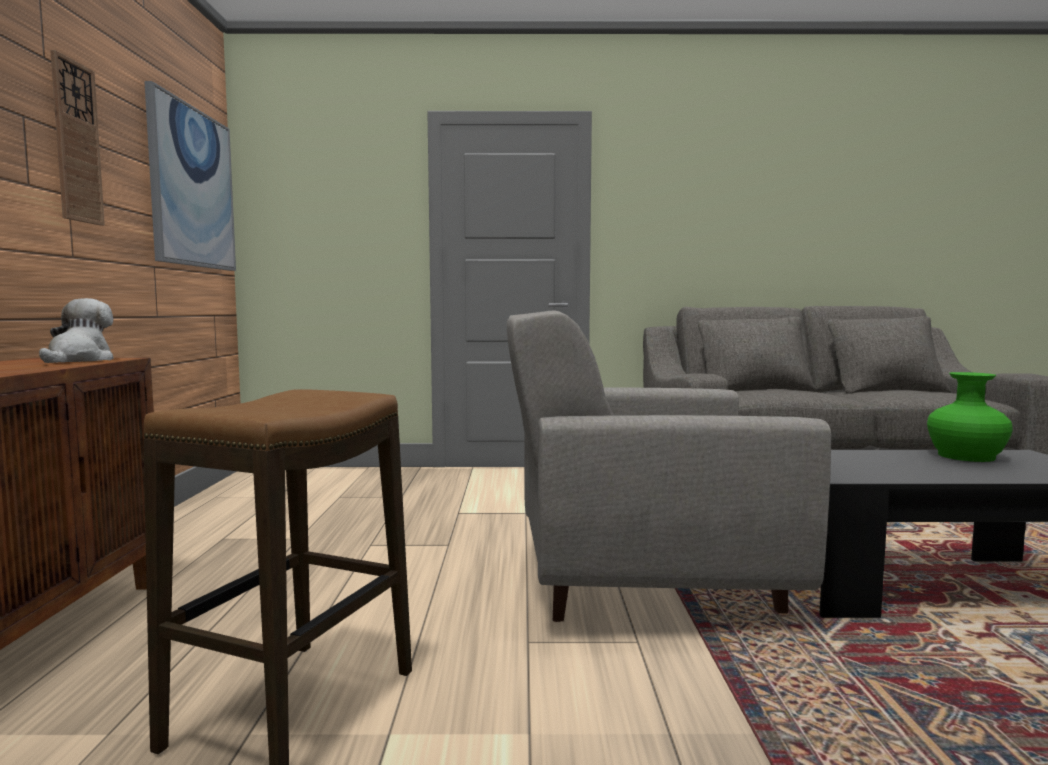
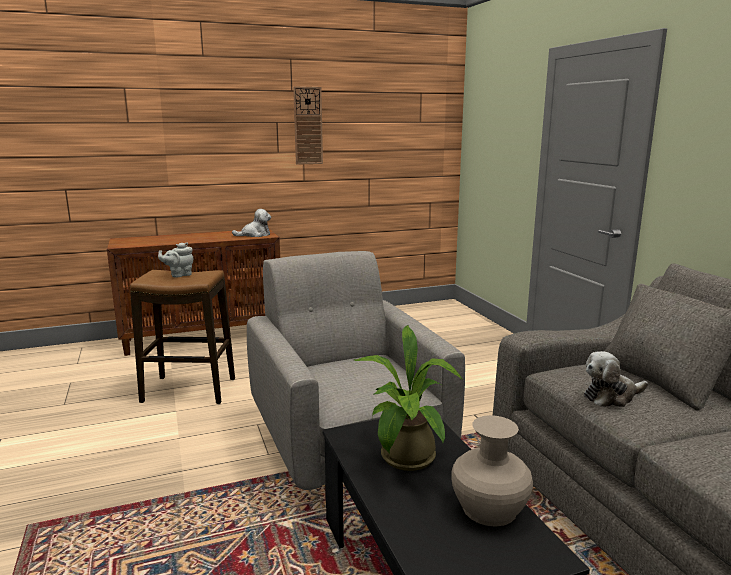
camera: 70 degrees right, 10 degrees up
(192, 188) = (411, 126): picture -> none
(264, 404) = (179, 275): none -> grey teapot
(801, 394) = (611, 396): none -> plush toy
(894, 465) = (406, 461): none -> potted plant
(966, 456) = (489, 508): green vase -> beige vase

